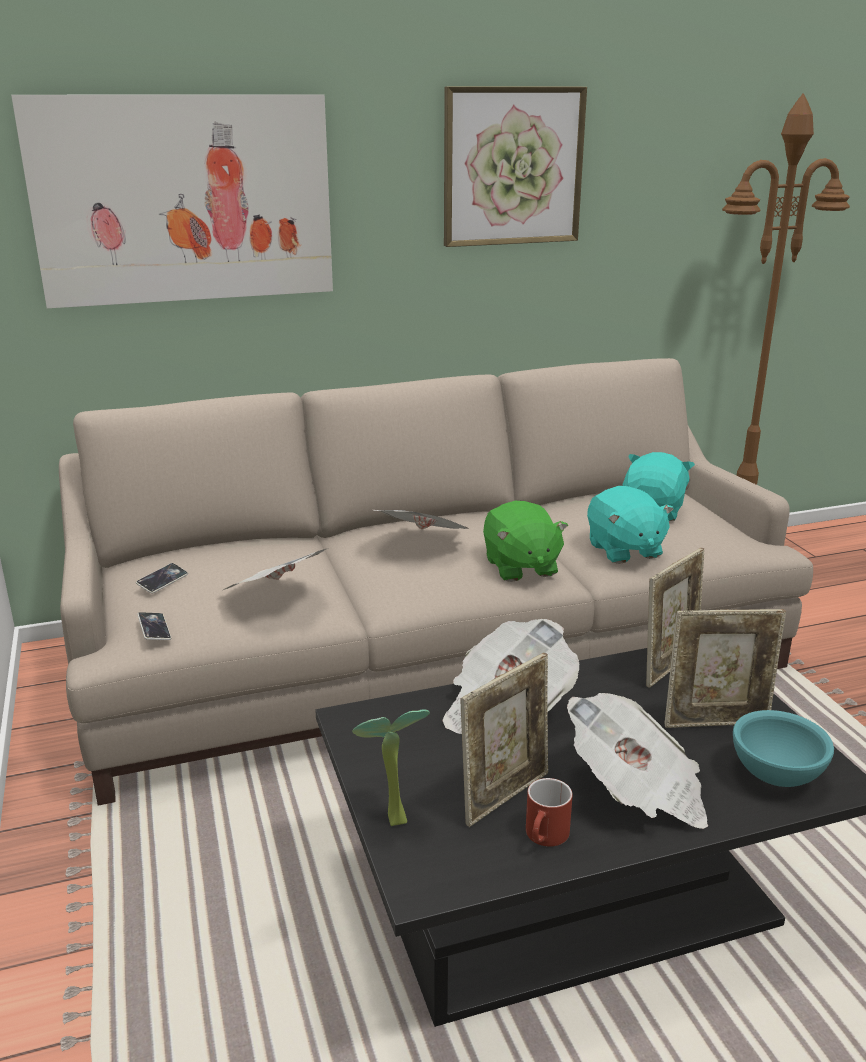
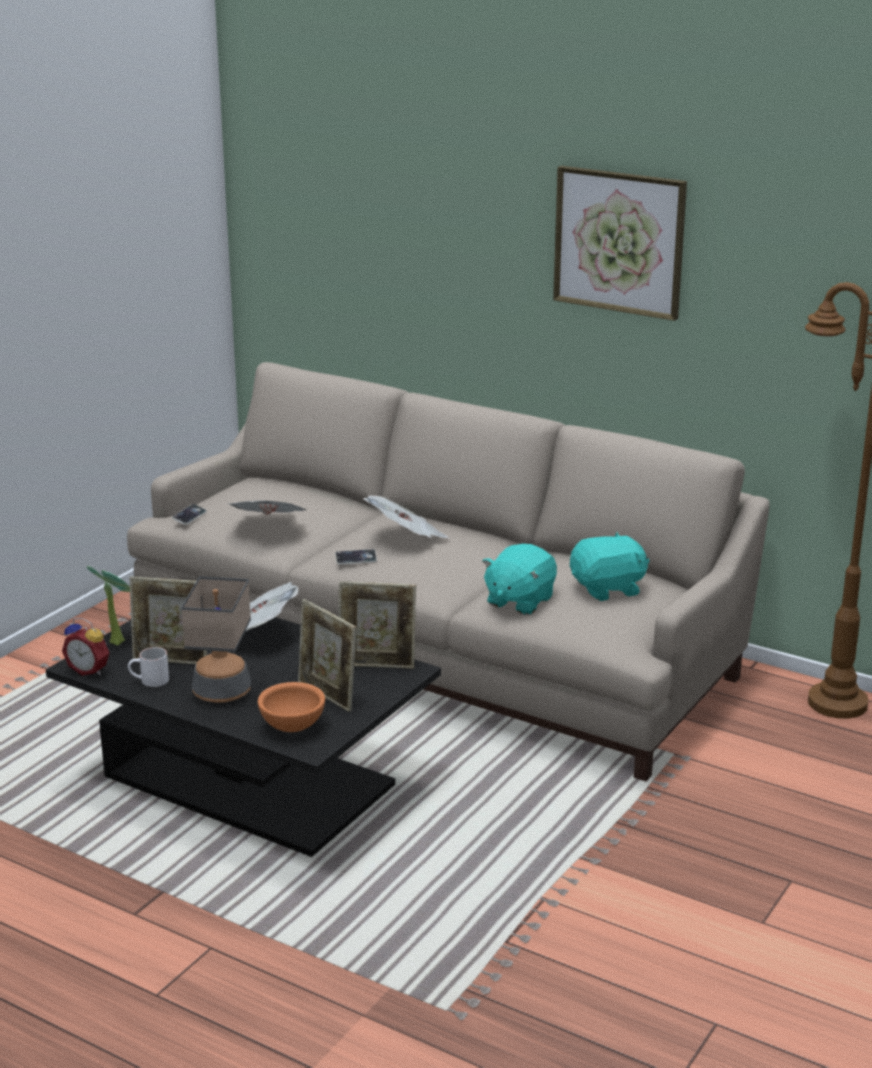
camera: 50 degrees right, 0 degrees up
(162, 581) = (239, 494): phone -> phone (356, 559)
(184, 200) = (368, 223): picture -> none
(450, 879) = (89, 670): none -> alarm clock
(520, 567) = (431, 578): green plush toy -> none
(546, 838) = (149, 681): red mug -> white mug
(637, 791) = (221, 692): newspaper -> table lamp
(776, 776) = (291, 727): turquoise bowl -> orange bowl

